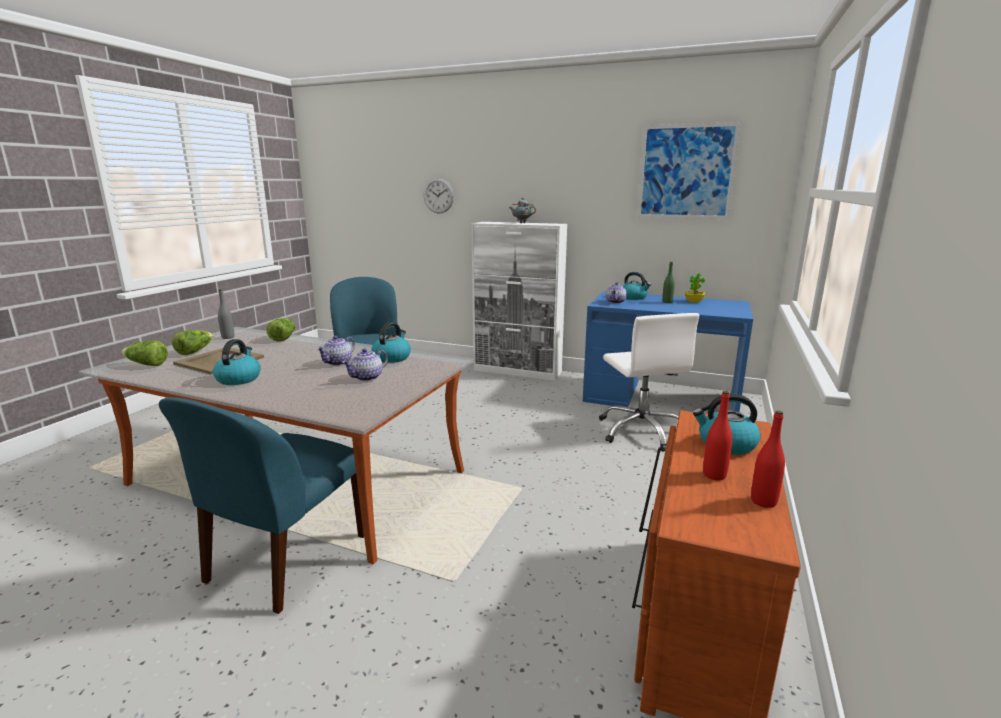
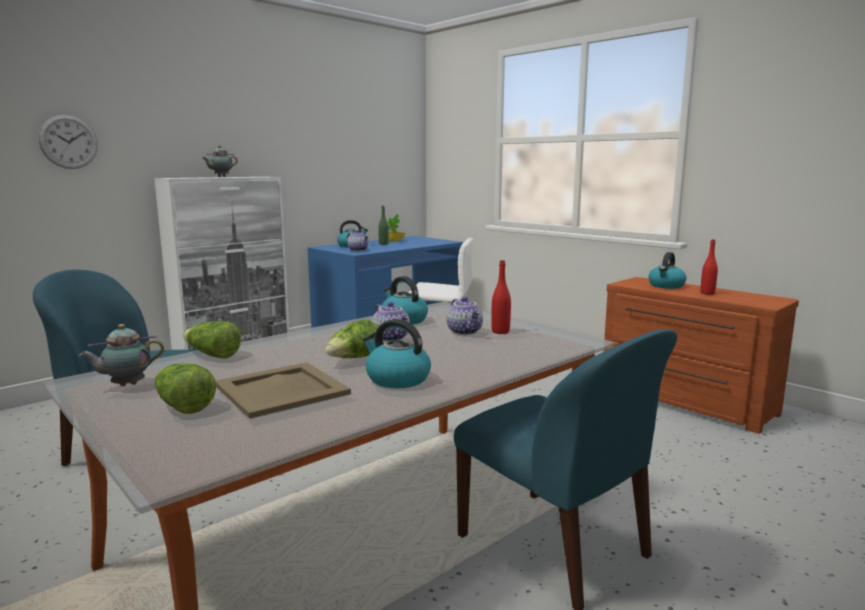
camera: 65 degrees left, 5 degrees down
(146, 364) = (212, 439): lettuce -> lettuce (354, 359)
(228, 337) = (125, 385): grey bottle -> teapot
(686, 172) = (358, 124): picture -> none
(763, 501) = (738, 292): red bottle -> red bottle (500, 332)

